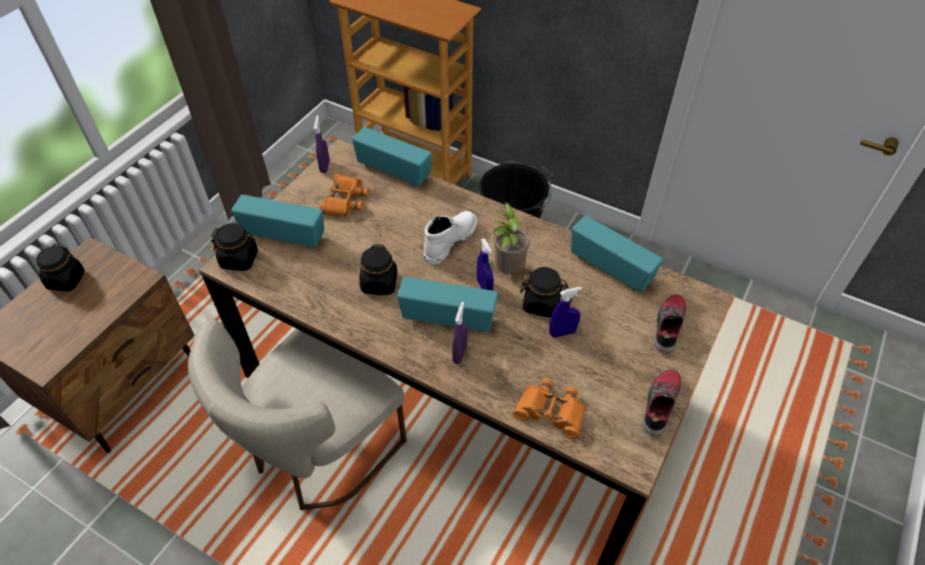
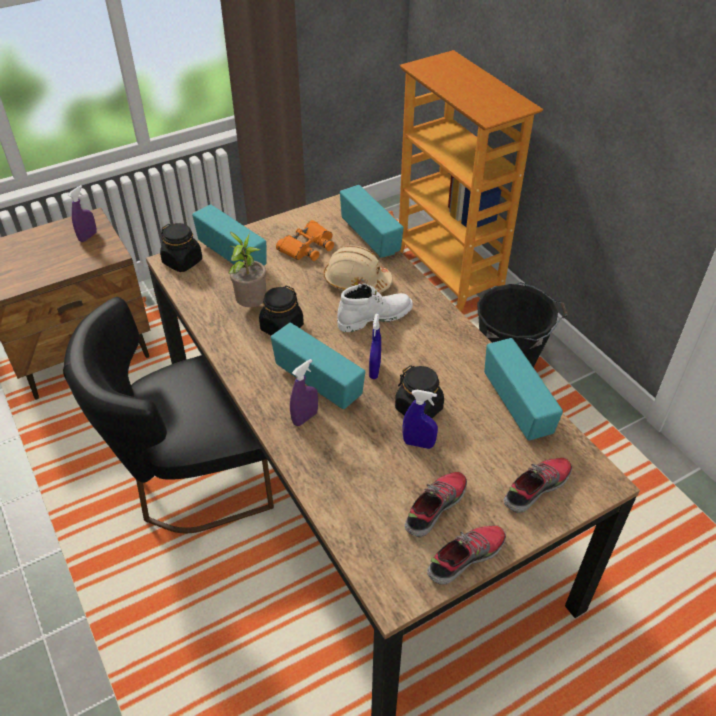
camera: 30 degrees right, 5 degrees down
(66, 280) = (59, 233): black jar -> none
(318, 453) = (191, 480): beige chair -> black chair
(325, 166) = (312, 212): purple spray bottle -> purple spray bottle (88, 237)
(411, 215) = (356, 282): none -> beige hard hat
(507, 269) = (409, 364): potted plant -> potted plant (251, 306)
(551, 411) = (349, 508): orange binoculars -> none
(611, 377) = (434, 507): none -> shoe

